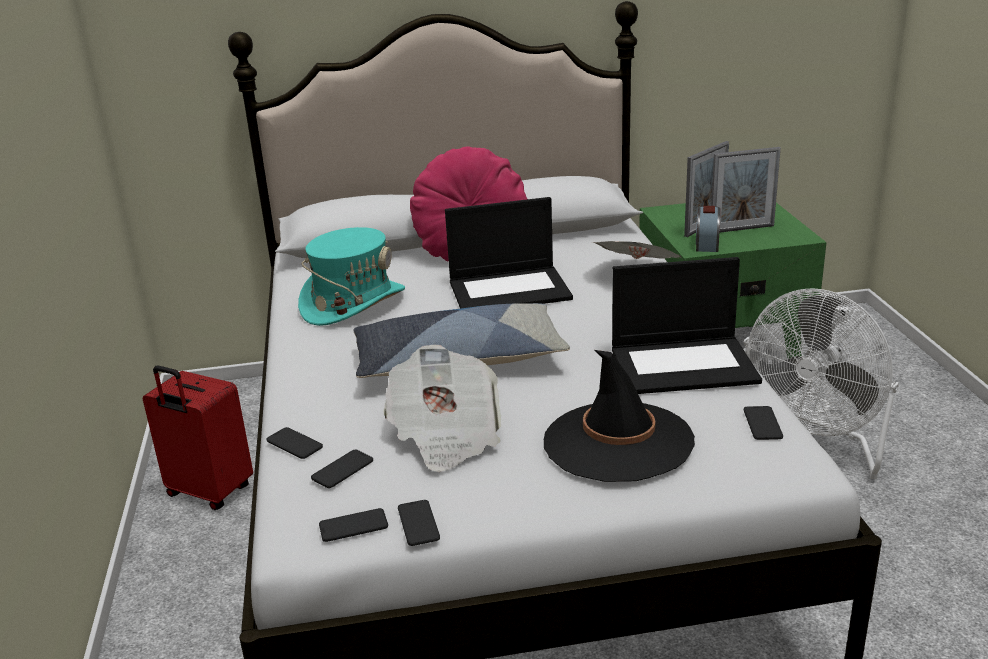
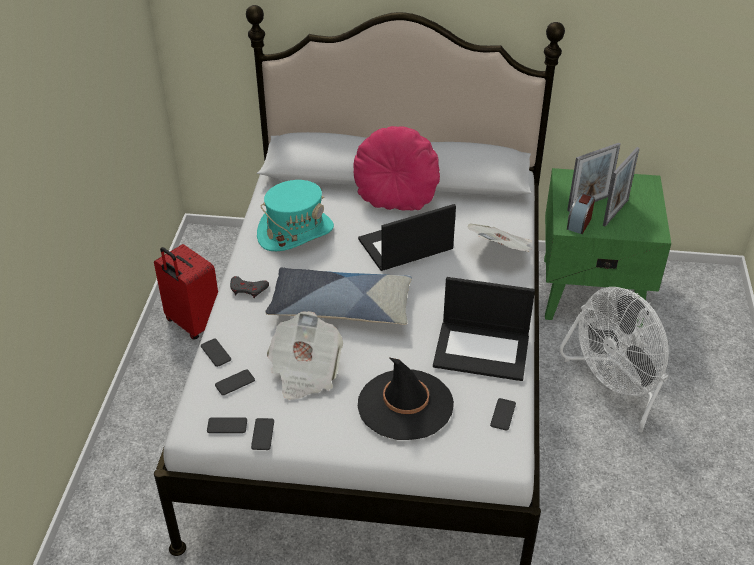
camera: 15 degrees right, 15 degrees up
(313, 368) = (248, 289): none -> grey game controller
(510, 289) = (405, 246): laptop -> laptop turned 150 degrees clockwise
(742, 229) = (615, 212): picture frame -> picture frame turned 60 degrees counterclockwise

